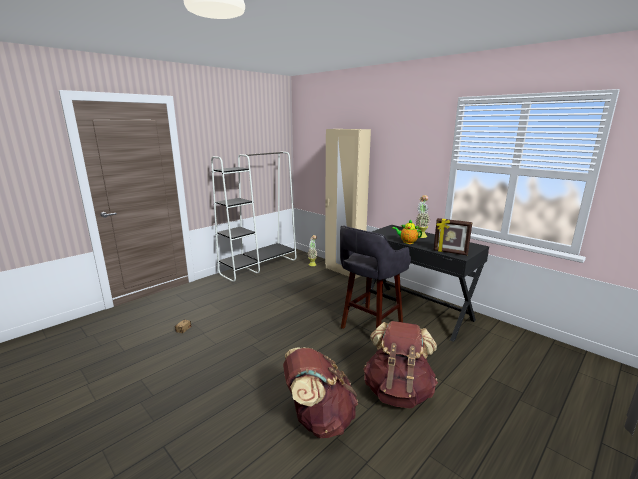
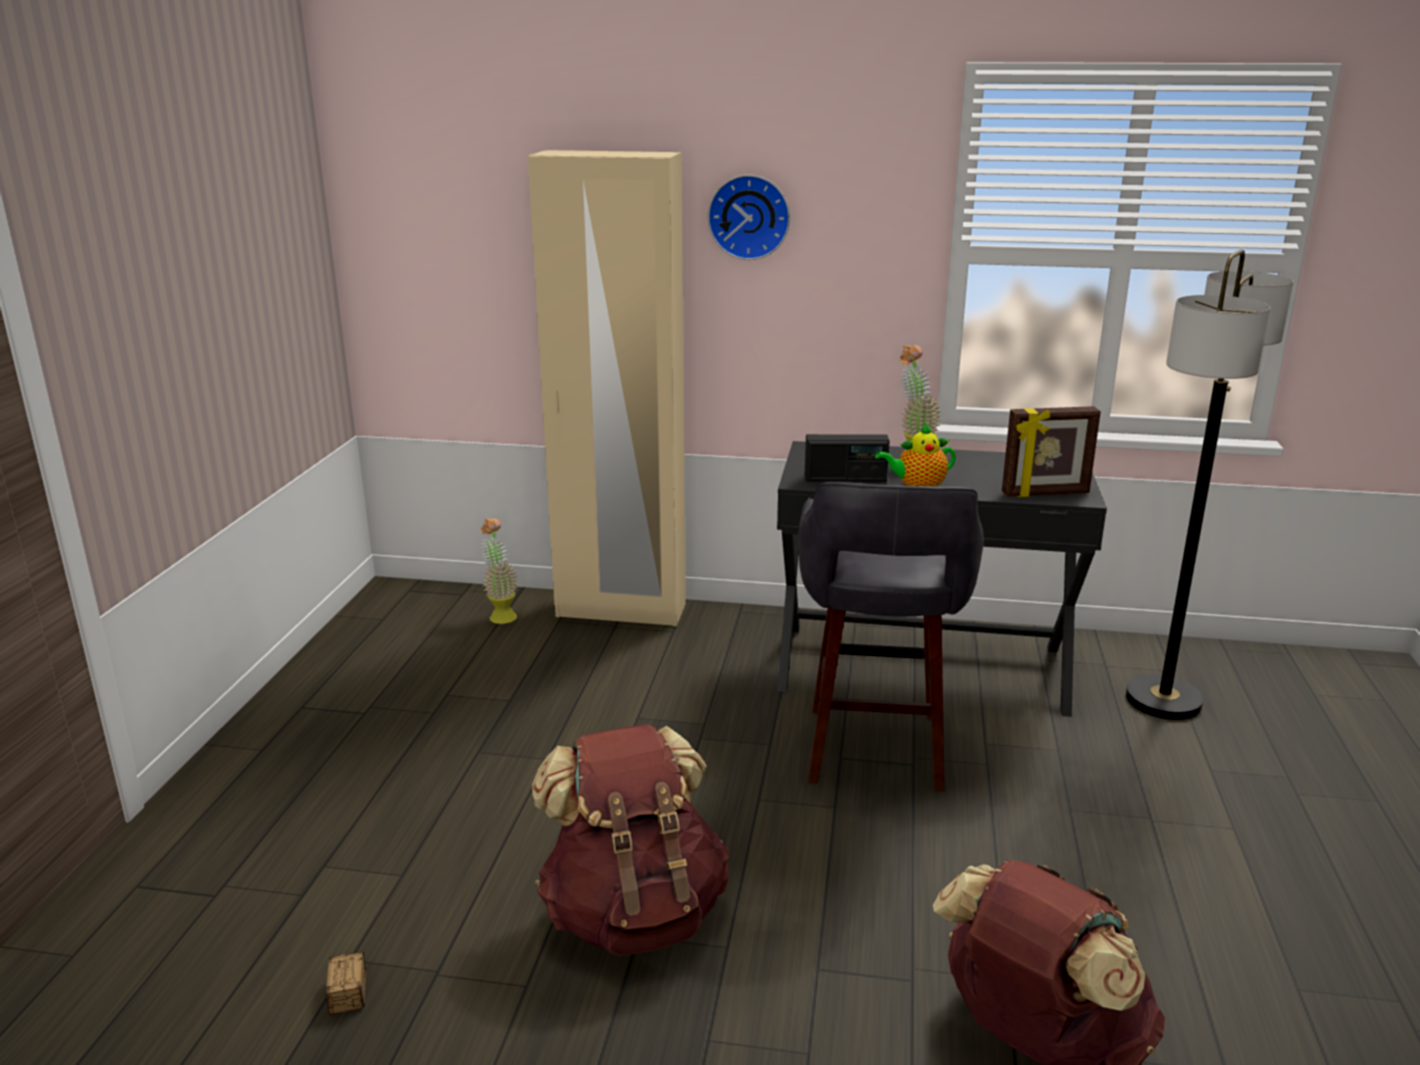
camera: 35 degrees left, 5 degrees up
(259, 267) = (336, 680): black clothes rack -> none
(388, 235) = (845, 479): none -> radio
(389, 150) = (749, 216): none -> wall clock
(398, 392) = (1105, 885): brown backpack -> brown backpack (634, 913)
(499, 349) = (1163, 700): none -> floor lamp

